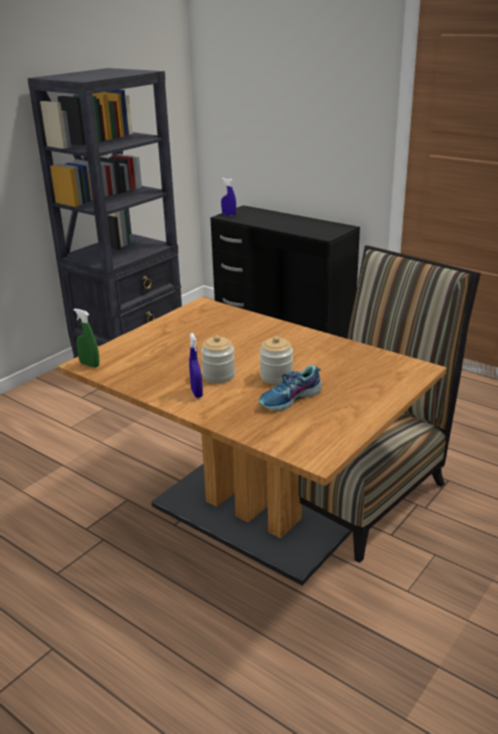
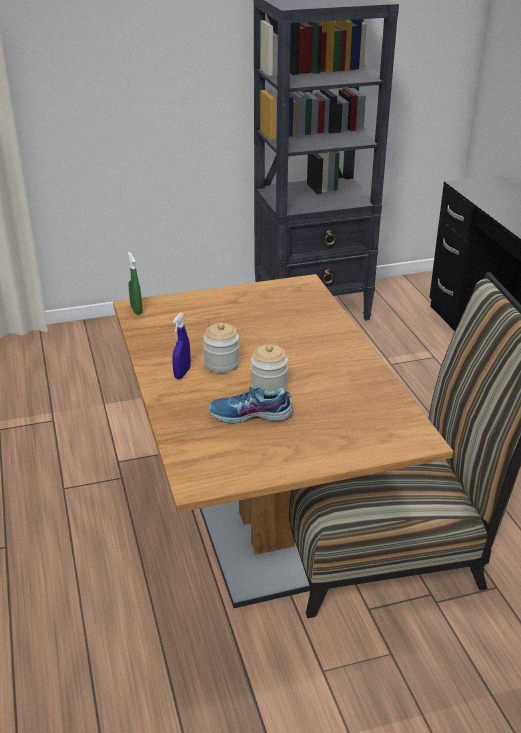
camera: 35 degrees right, 5 degrees up
(229, 215) = (467, 183): blue spray bottle -> none

